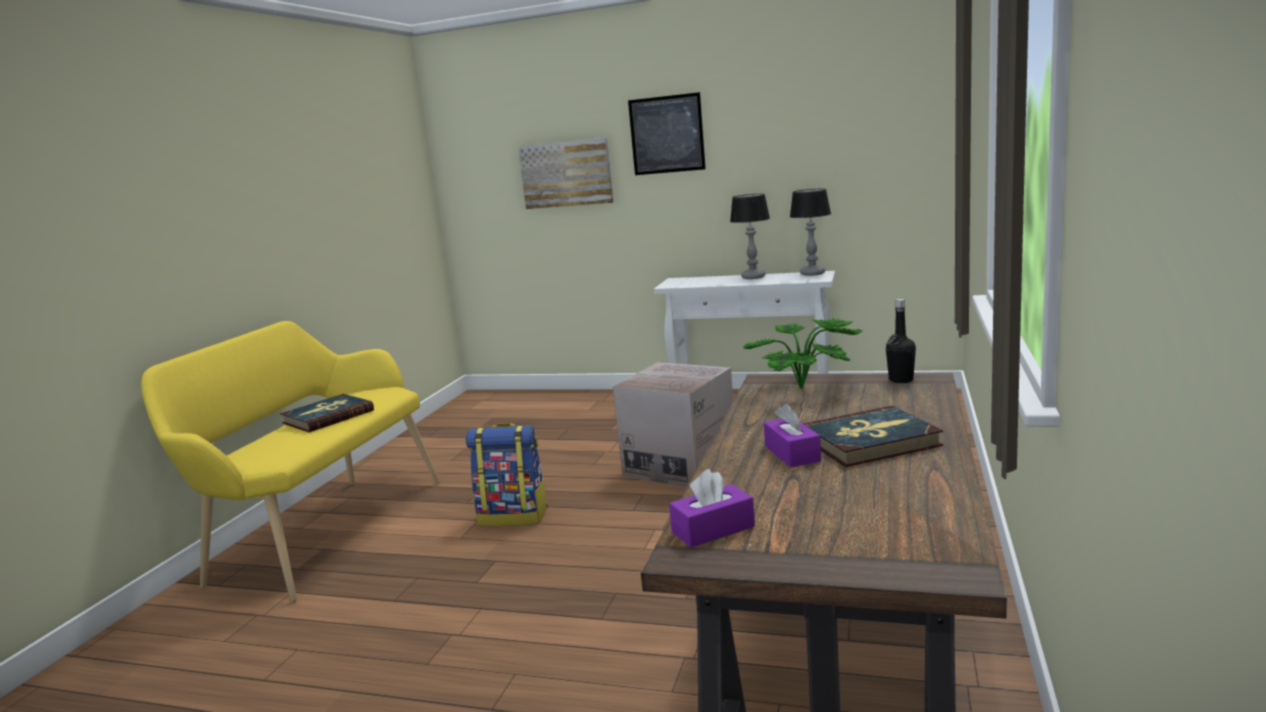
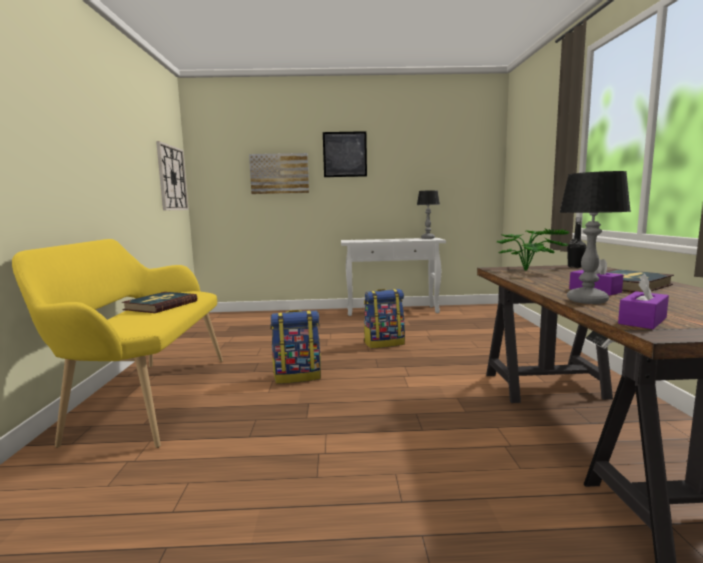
camera: 20 degrees left, 5 degrees down
(404, 199) = (172, 178): none -> wall clock
(680, 466) = (384, 343): cardboard box -> backpack
(753, 277) = (394, 239): table lamp -> table lamp (587, 301)

